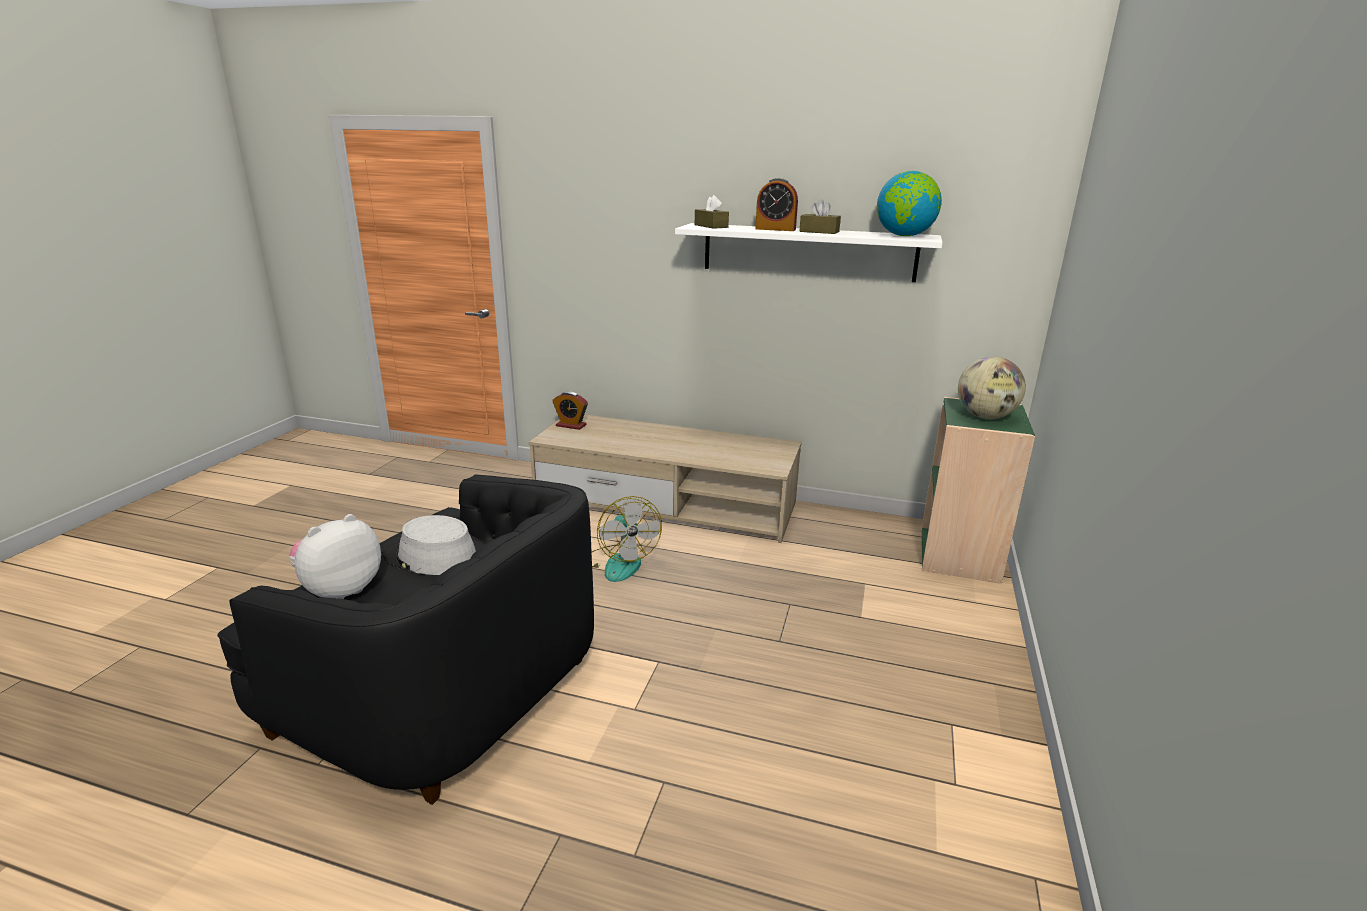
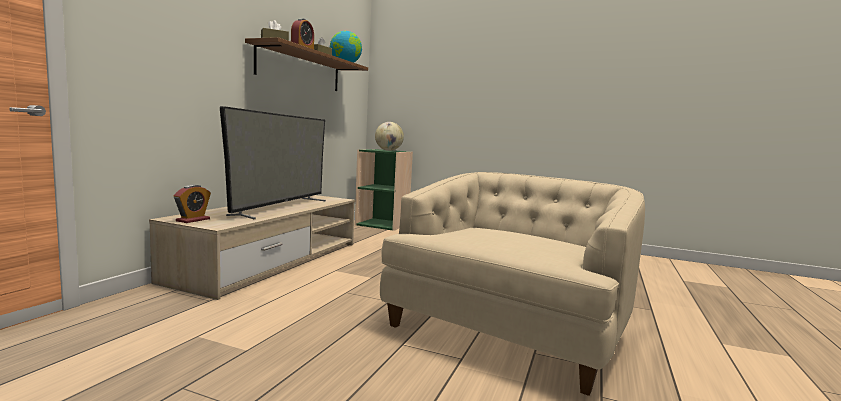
camera: 85 degrees left, 15 degrees down
(340, 590) = (539, 250): plush toy -> none
(430, 556) = (485, 233): grey hat -> none
(445, 690) = (509, 328): black armchair -> beige armchair
(618, 562) = (355, 278): fan -> none
(669, 445) = (281, 207): none -> television
(808, 252) = (300, 69): white shelf -> brown shelf

